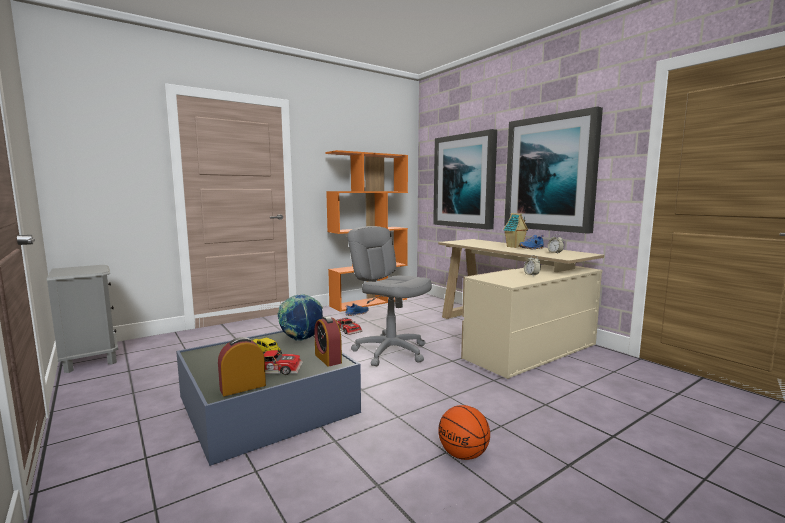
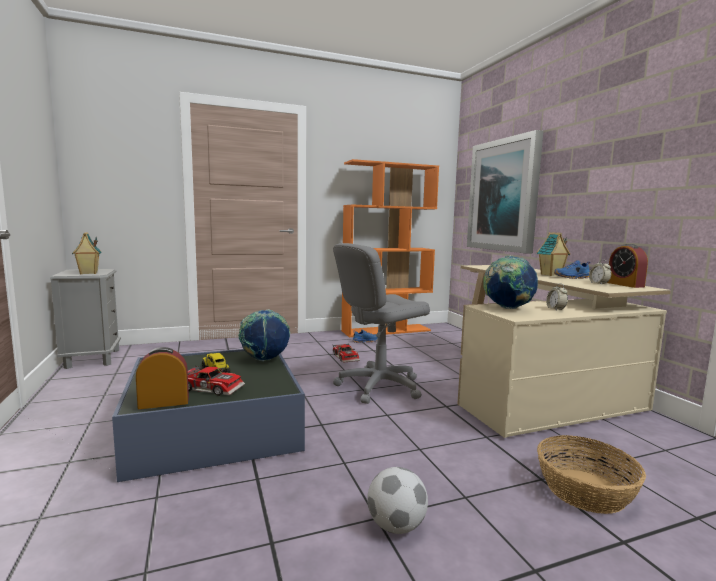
camera: 15 degrees right, 0 degrees up
(86, 271) = (88, 273): none -> toy house
(328, 358) = (275, 383): alarm clock -> alarm clock (625, 285)
(391, 351) = (379, 386): grey office chair -> grey office chair turned 90 degrees counterclockwise
(463, 455) = (396, 526): basketball -> football
(498, 277) = (507, 308): none -> globe
(550, 173) = (605, 182): picture -> none
(576, 407) = (585, 491): none -> basket

